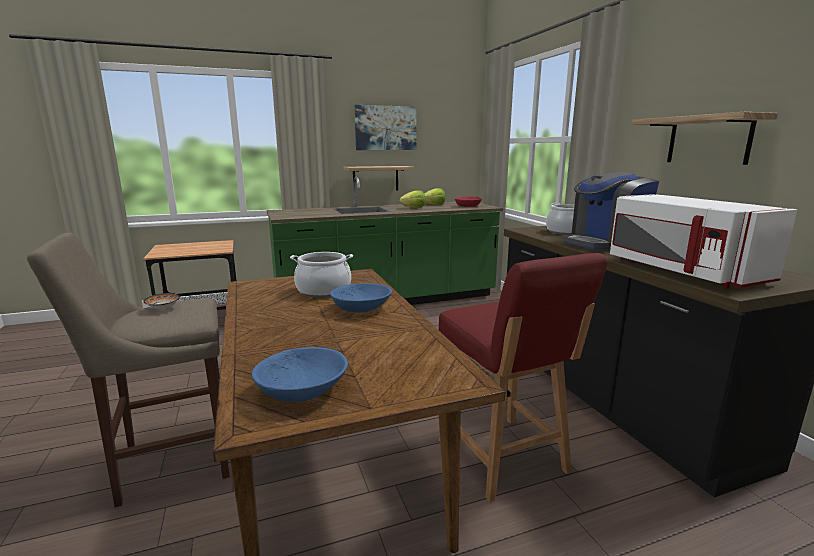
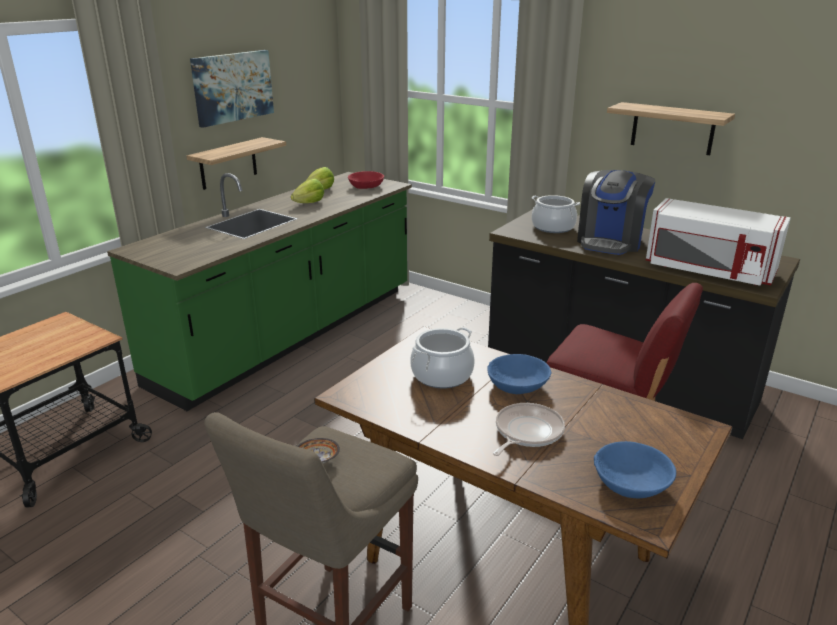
camera: 35 degrees left, 10 degrees up
(303, 332) = (526, 432): none -> frying pan

